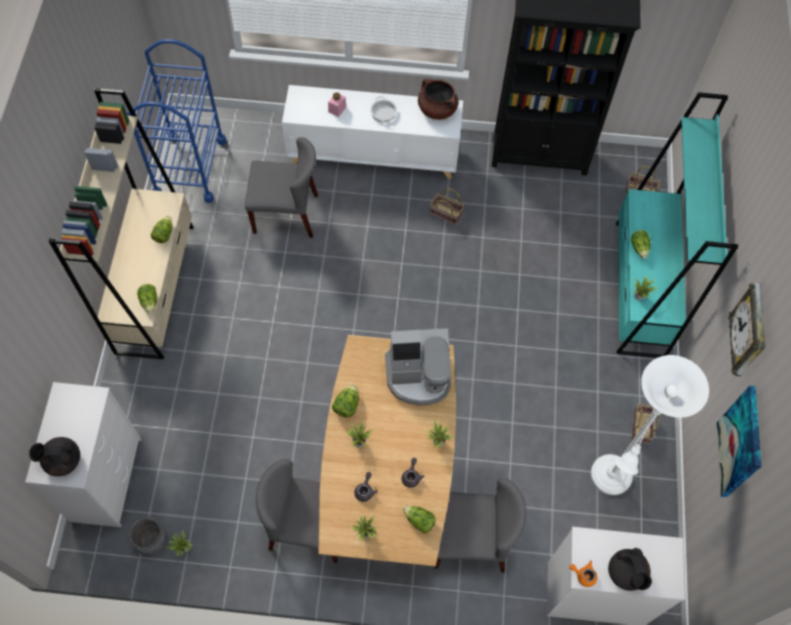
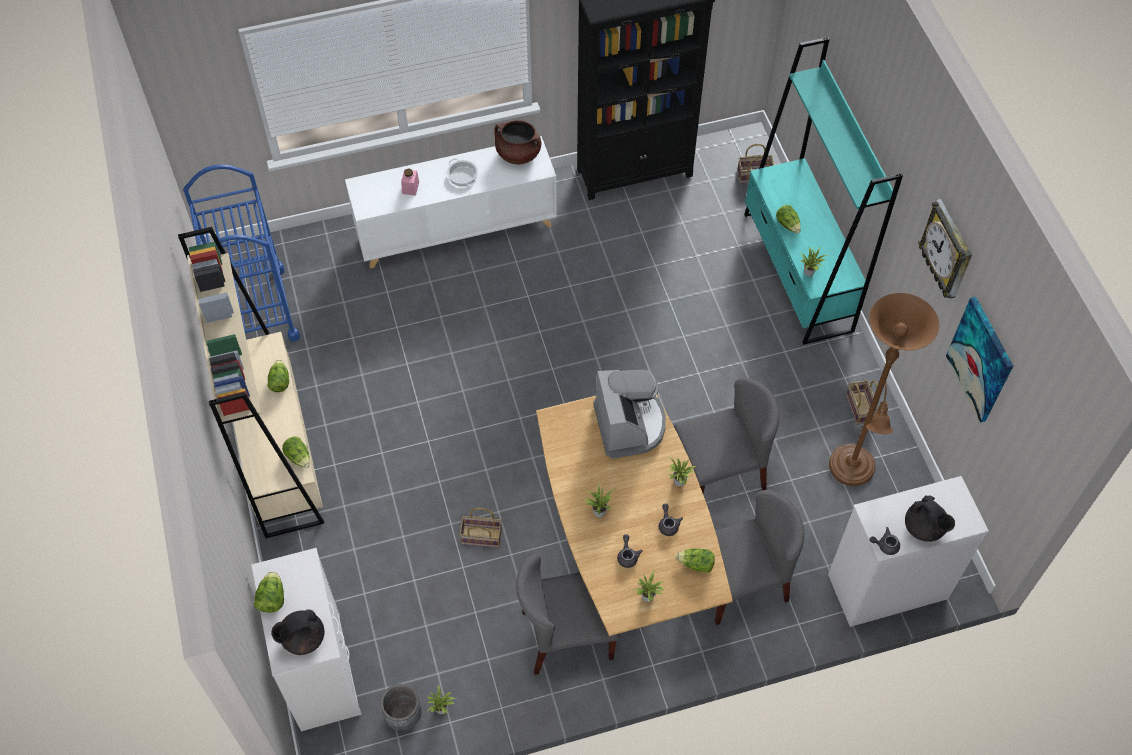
camera: 20 degrees left, 5 degrees down
(286, 214) = (389, 323): grey chair -> grey chair (720, 472)
(347, 405) = (569, 480): lettuce -> lettuce (272, 598)
(419, 376) = (629, 425): coffee machine -> coffee machine turned 75 degrees counterclockwise
(445, 214) = (562, 265): basket -> basket (480, 537)
(583, 575) = (885, 545): orange teapot -> grey teapot
(608, 480) = (851, 471): white floor lamp -> brown floor lamp

